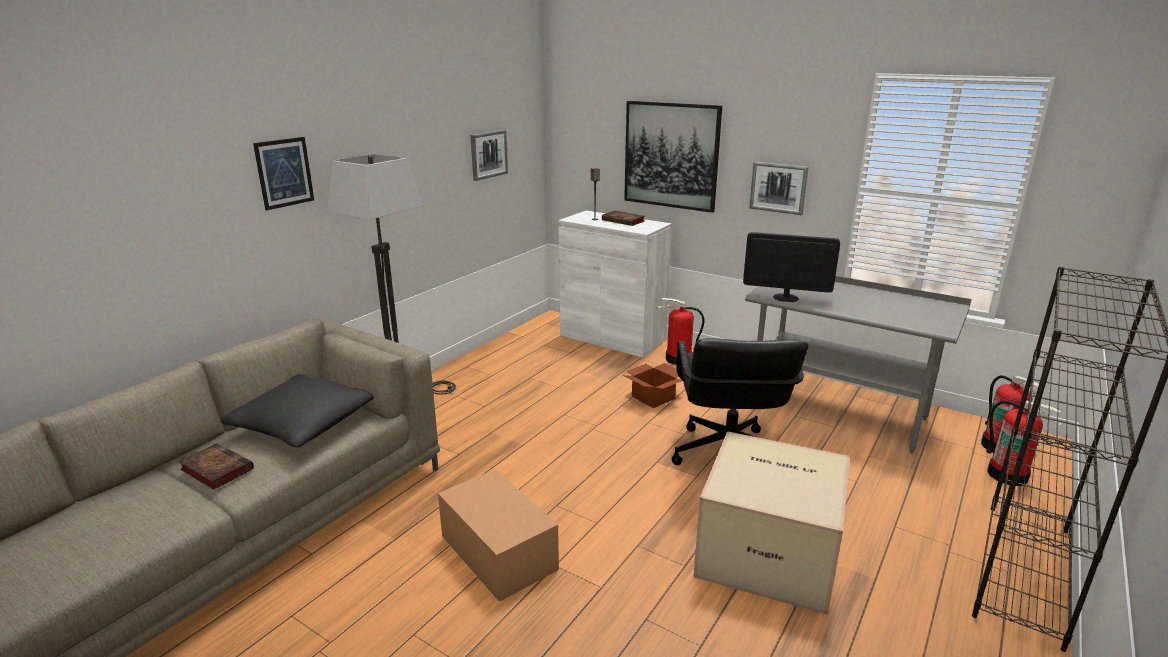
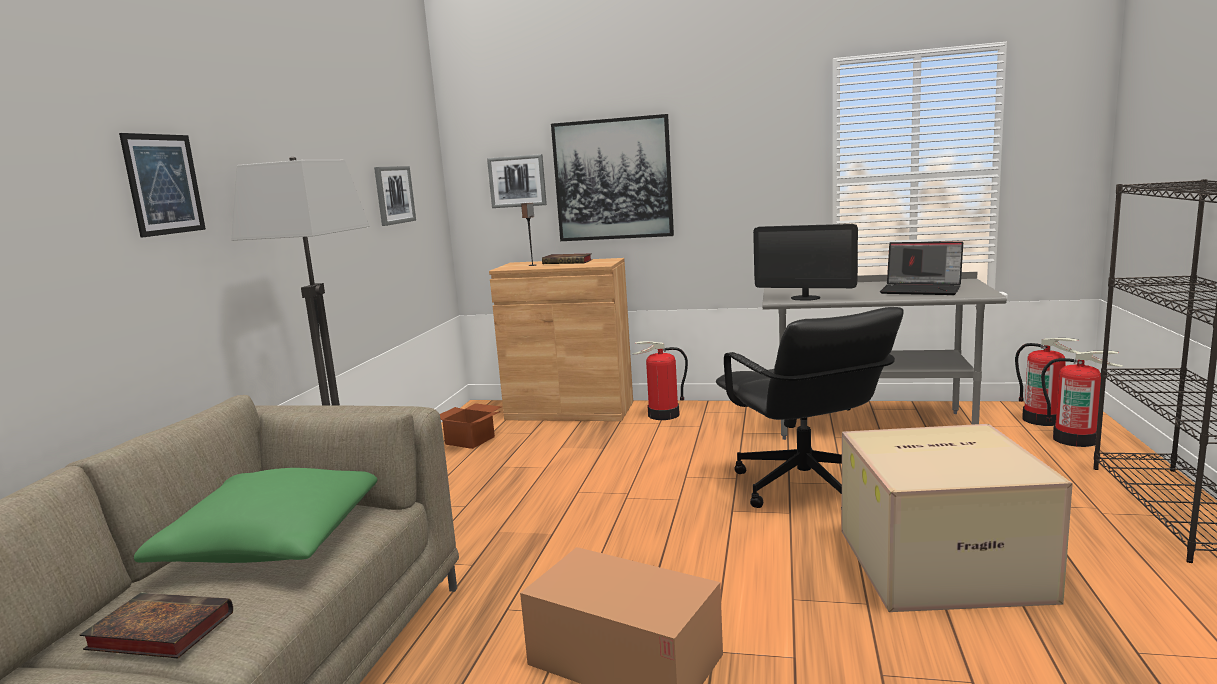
camera: 20 degrees left, 10 degrees down
(302, 425) = (272, 543): black pillow -> green pillow
(612, 338) = (570, 411): white cabinet -> brown cabinet
(654, 397) = (670, 453): cardboard box -> cardboard box (471, 440)
(778, 187) = (745, 195): picture -> picture (517, 181)
(785, 298) = (805, 298): monitor -> monitor turned 150 degrees counterclockwise
(896, 310) = (922, 290): none -> laptop

